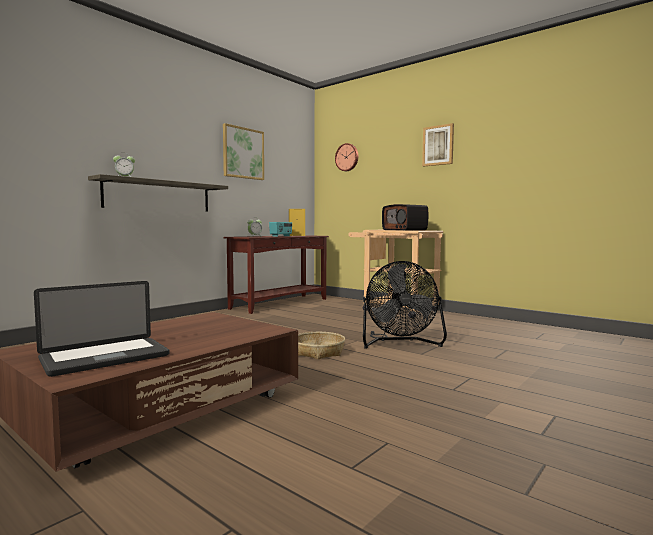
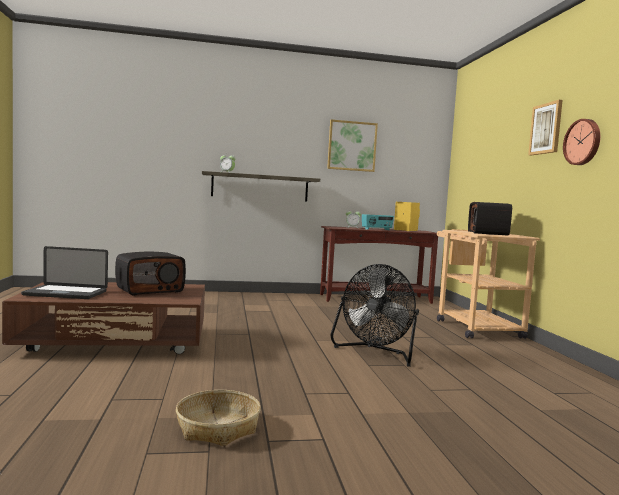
camera: 40 degrees right, 0 degrees up
(188, 329) = (150, 290): none -> radio
(318, 352) = (290, 339): basket -> basket (217, 428)
(347, 157) = (473, 145): wall clock -> wall clock (583, 142)

